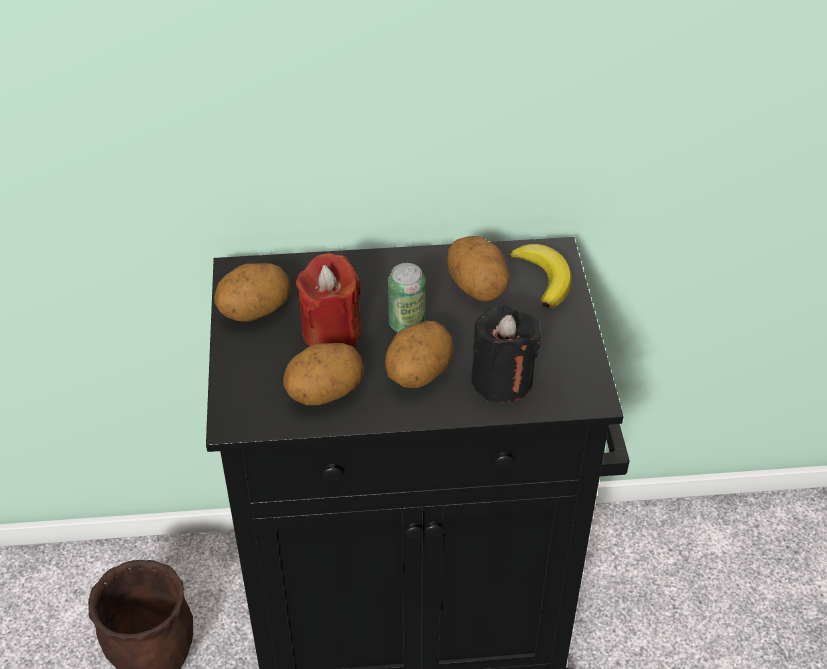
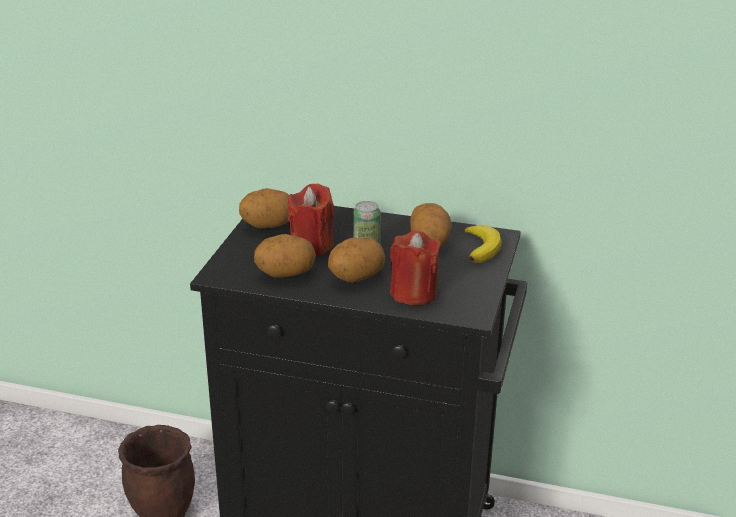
camera: 20 degrees right, 15 degrees down
(502, 380) = (413, 293): black candle -> red candle

